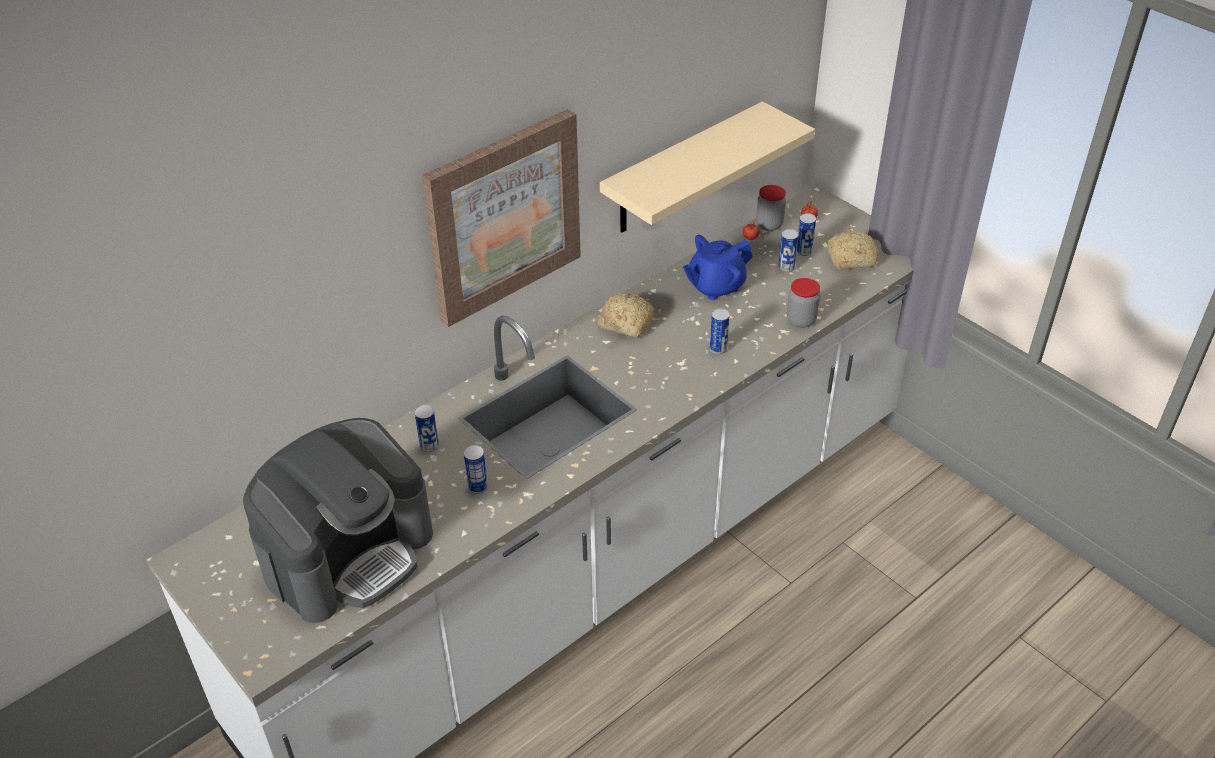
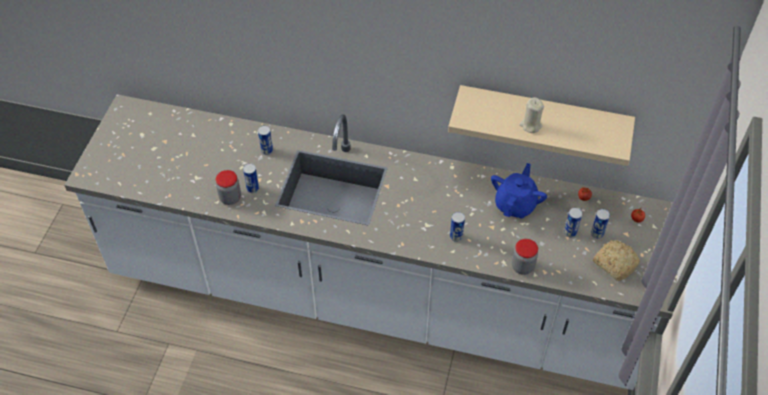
camera: 55 degrees right, 10 degrees up
(349, 553) = (171, 164): coffee machine -> none
(503, 216) = (374, 61): picture -> none
(625, 322) = (440, 178): bread -> none
(709, 163) = (530, 125): none -> beige candle
(715, 286) = (515, 204): blue teapot -> blue teapot turned 90 degrees clockwise
(769, 224) = (608, 201): jar -> jar (230, 198)

